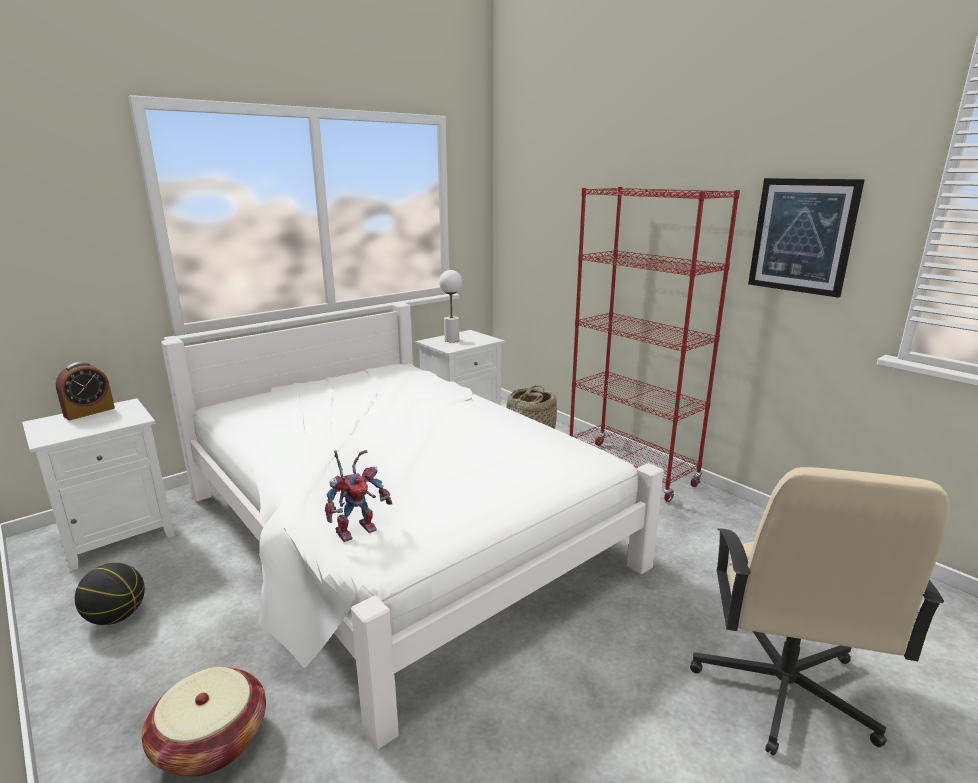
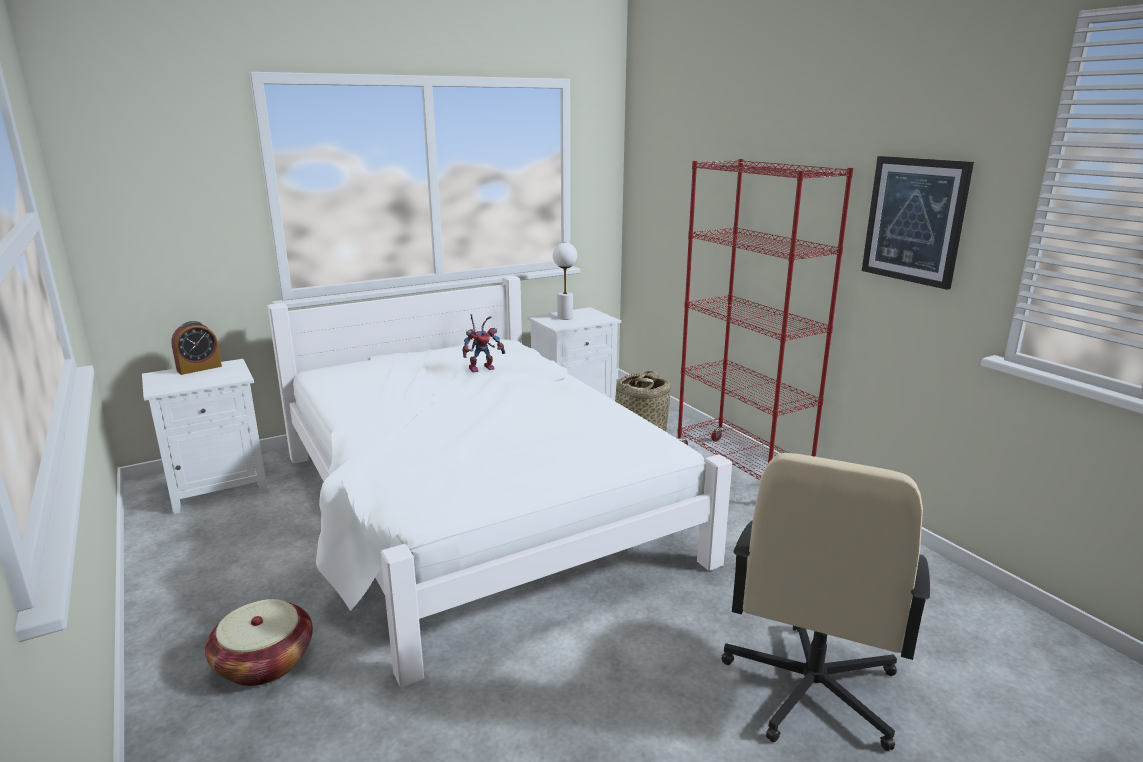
camera: 10 degrees right, 0 degrees up
(117, 616) = (205, 555): basketball -> none
(358, 528) = (406, 487): toy robot -> toy robot (483, 368)

